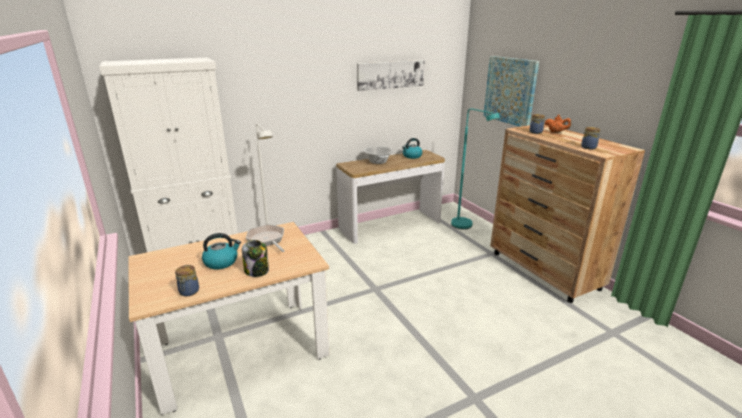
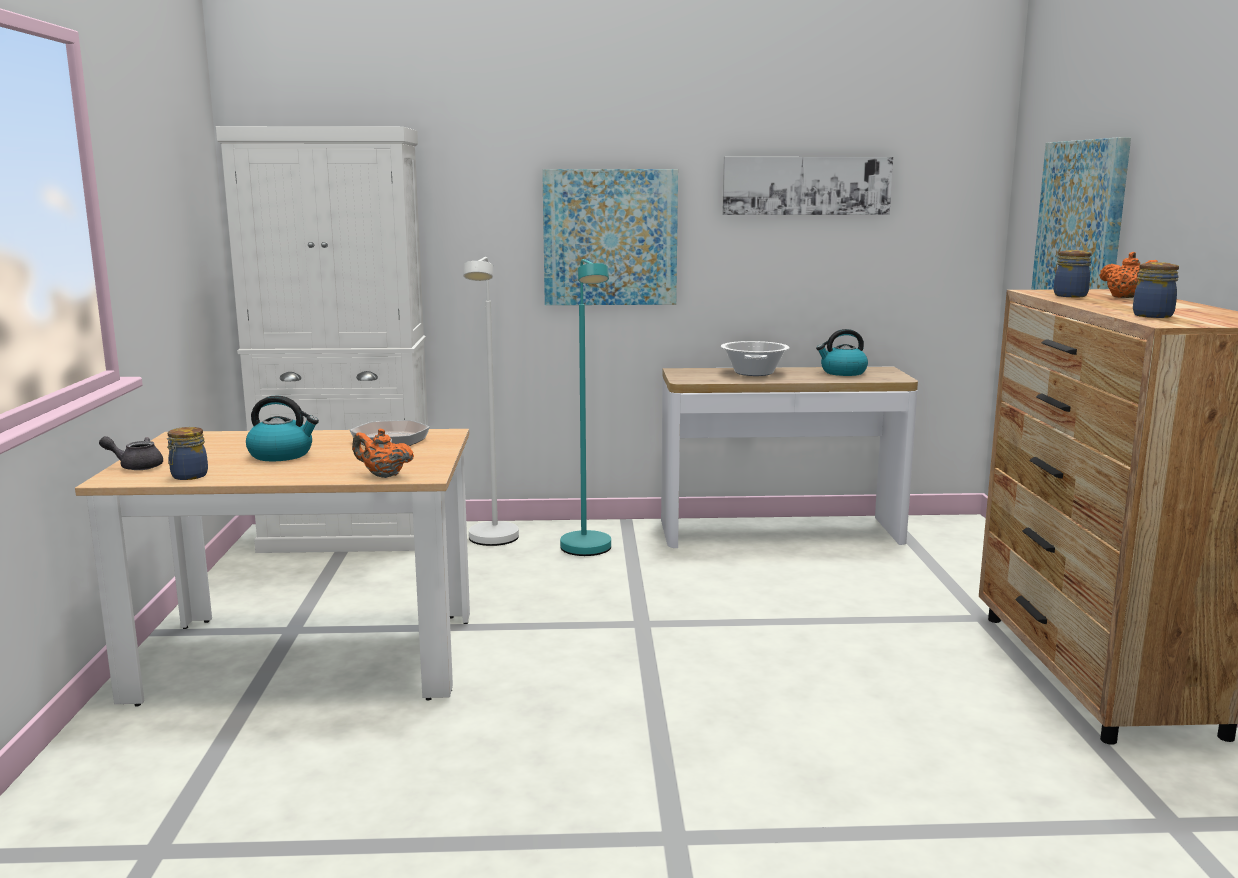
camera: 25 degrees right, 10 degrees down
(147, 290) = (136, 466): none -> grey teapot
(257, 271) = (319, 471): jar -> none
(293, 267) = (383, 475): none -> orange teapot
(308, 105) = (610, 237): none -> picture
(466, 226) = (965, 561): turquoise floor lamp -> turquoise floor lamp (588, 552)

